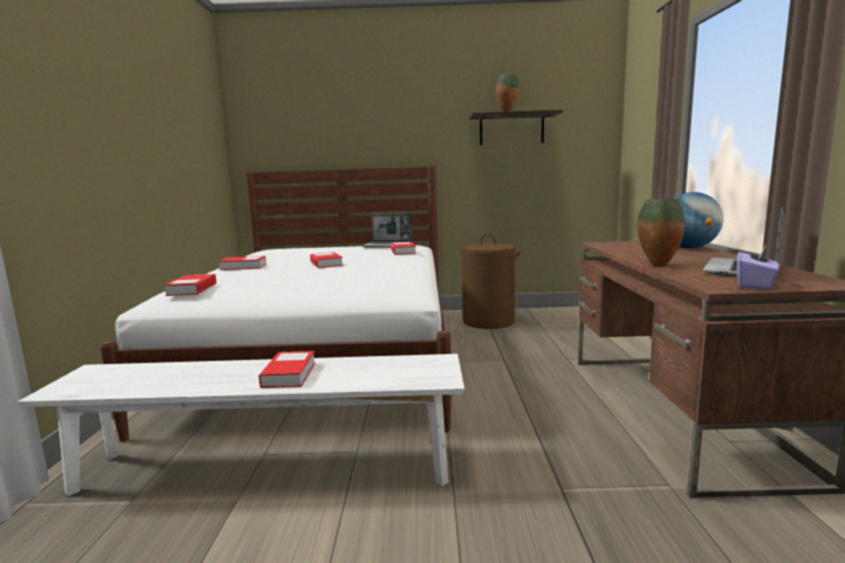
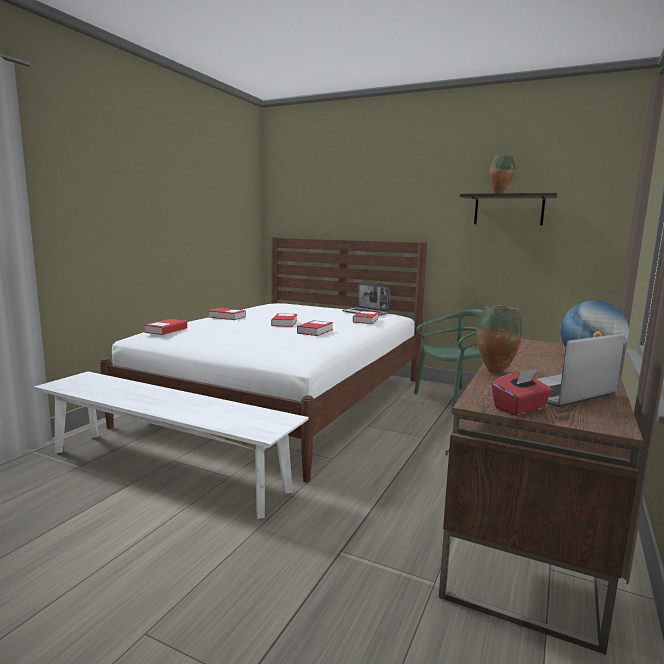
camera: 25 degrees right, 0 degrees up
(289, 374) = (179, 405): book -> book (315, 331)
(488, 321) = (454, 399): brown laundry basket -> green chair
(755, 285) = (520, 409): purple tissue box -> red tissue box

